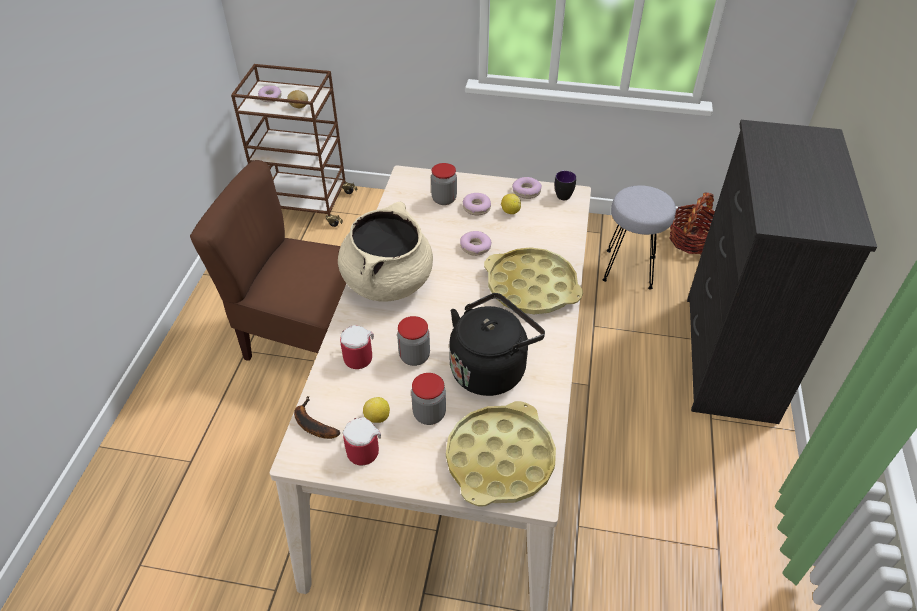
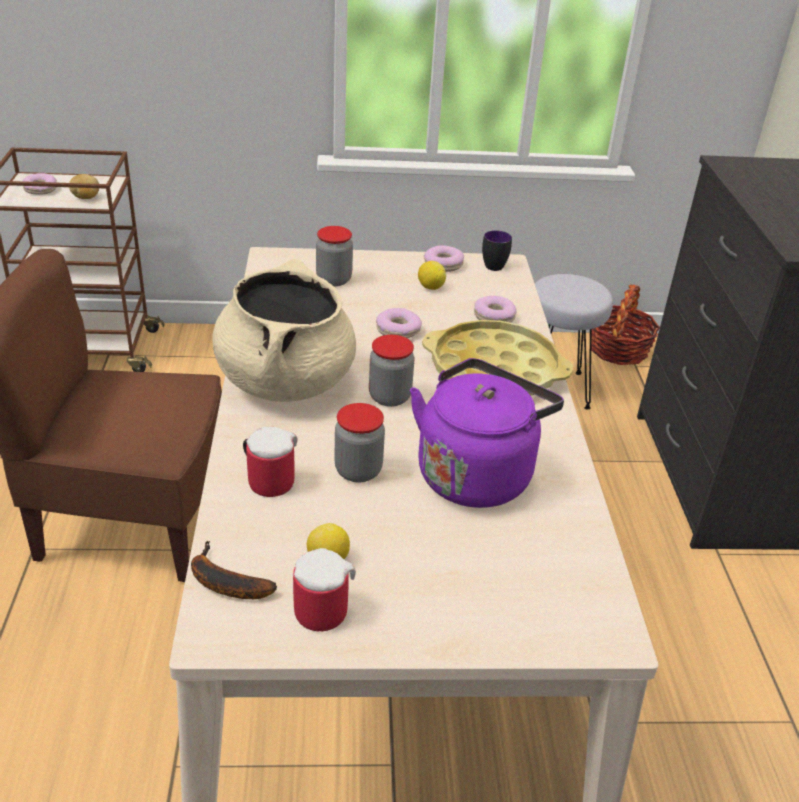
camera: 15 degrees left, 10 degrees down
(429, 414) = (408, 544): jar -> jar (389, 397)
(476, 208) = (382, 286): donut -> donut (494, 317)
(491, 368) = (477, 473): black kettle -> purple kettle
(500, 459) = (539, 592): yellow tray -> none

